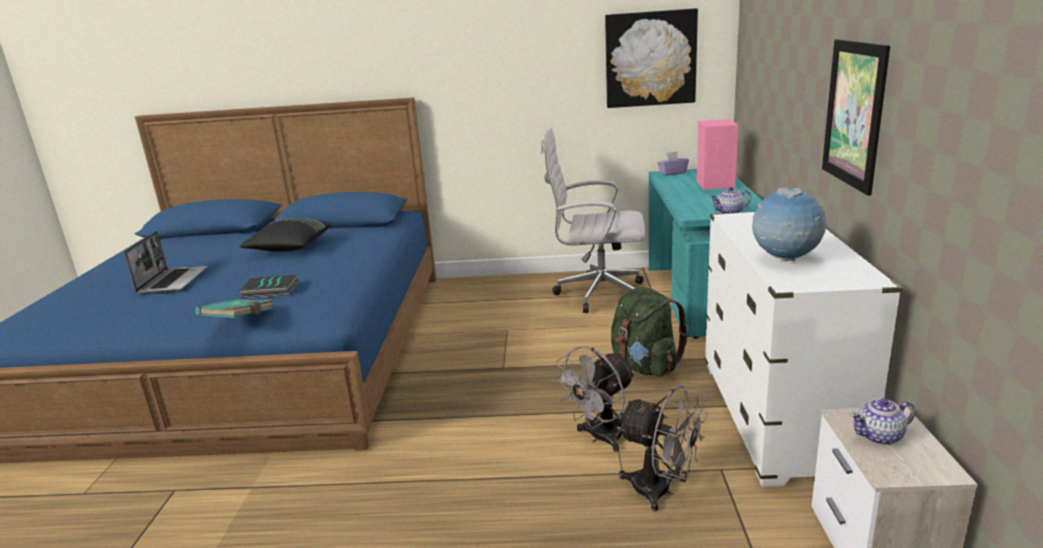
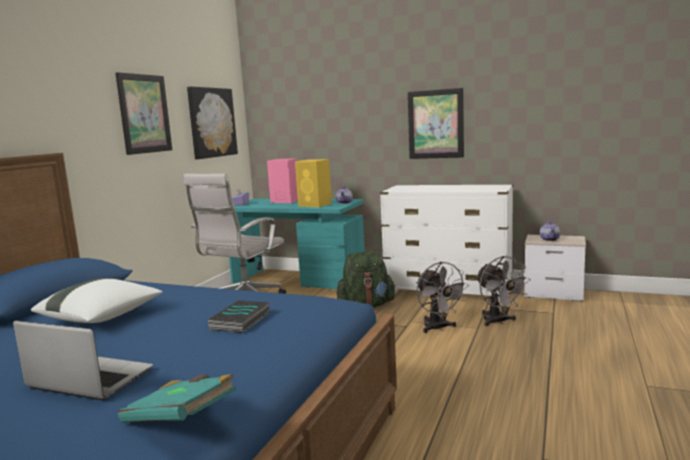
camera: 70 degrees left, 10 degrees down
(240, 320) = (310, 331): turquoise book -> turquoise book (181, 419)
(289, 248) = (102, 318): black pillow -> white pillow
(528, 54) = (144, 114): none -> picture
(661, 491) = (498, 321): grey fan -> grey fan turned 105 degrees clockwise
(698, 203) = (315, 205): none -> yellow speaker
(785, 260) = (467, 189): globe -> none

